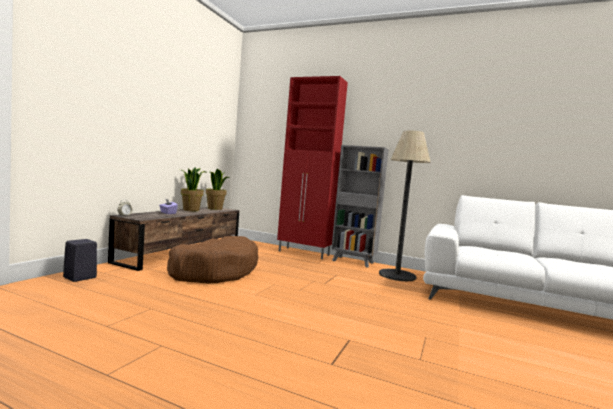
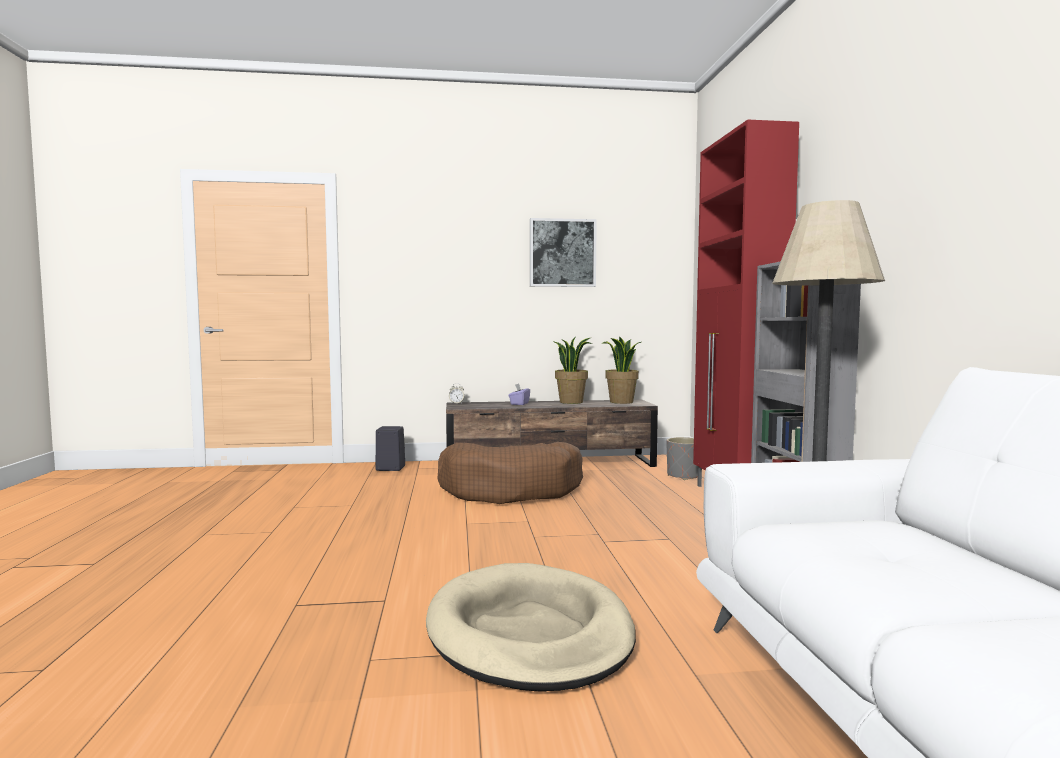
camera: 60 degrees right, 0 degrees up
(183, 109) = (562, 253): none -> picture
(261, 247) = (684, 476): none -> grey planter
(412, 323) = (529, 633): none -> beige dog bed

